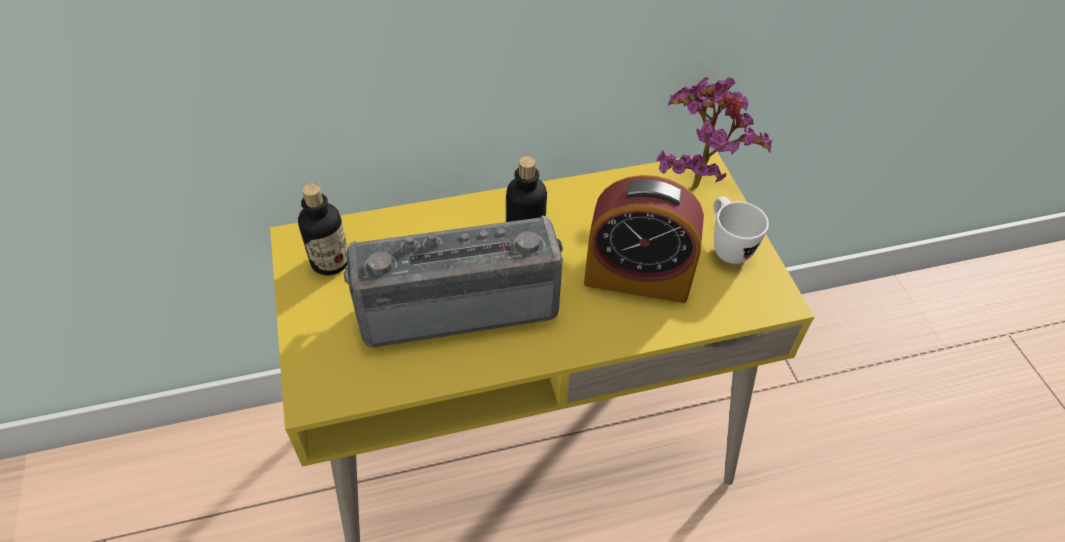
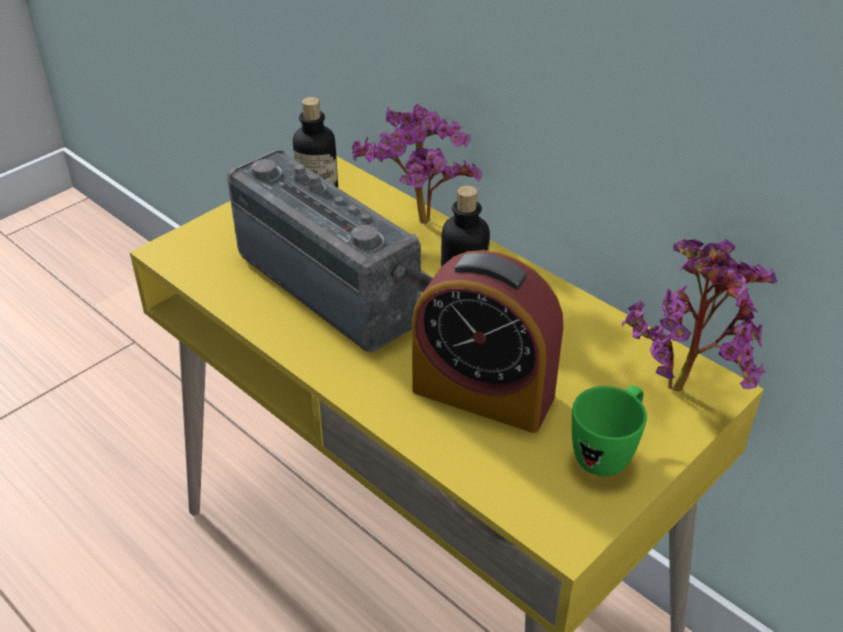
camera: 60 degrees right, 10 degrees down
(430, 221) = (419, 227): none -> potted plant
(637, 277) = (483, 393): alarm clock -> alarm clock turned 45 degrees counterclockwise
(726, 246) = (607, 453): white mug -> green mug

